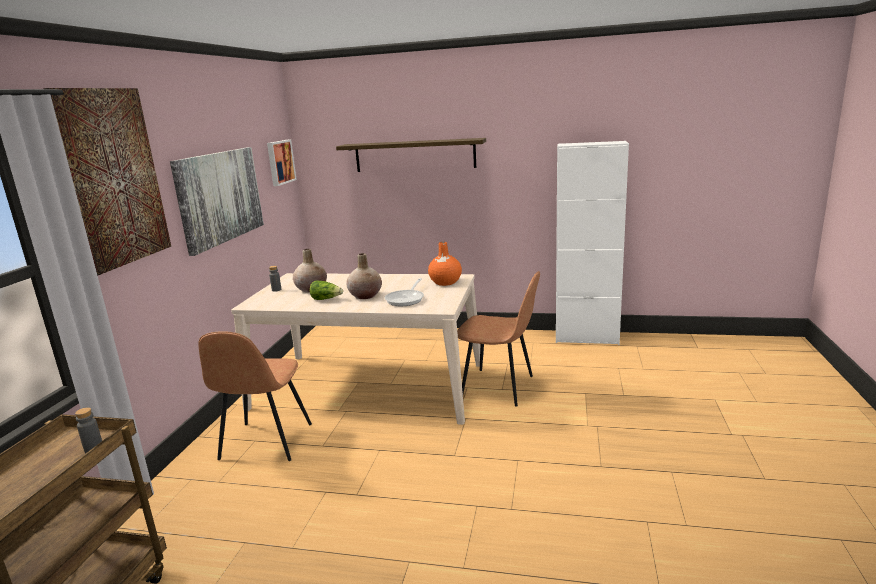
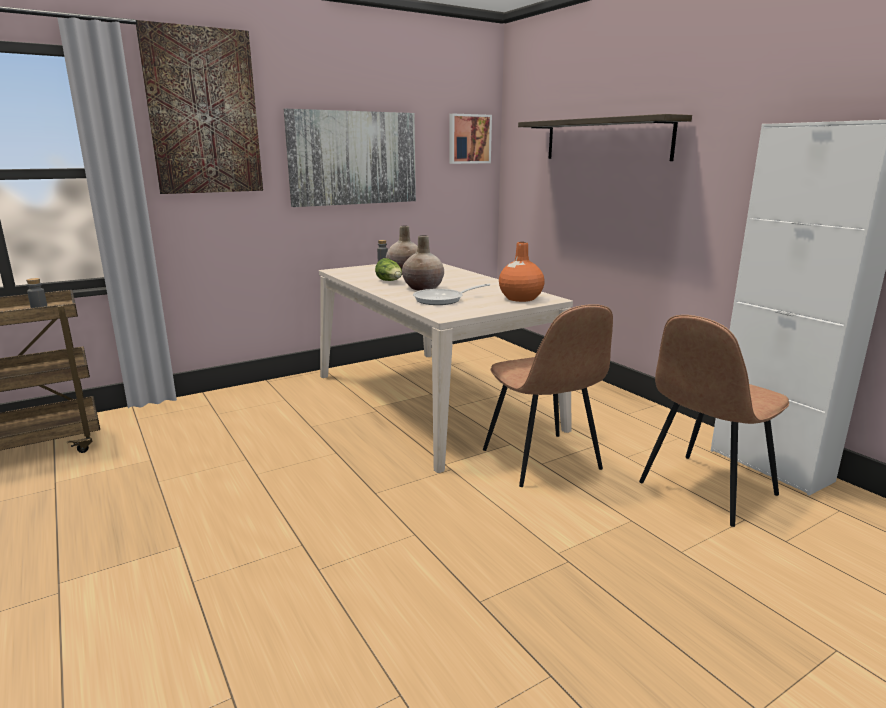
camera: 45 degrees right, 0 degrees up
(265, 443) = (286, 404): brown chair -> brown chair (705, 489)

